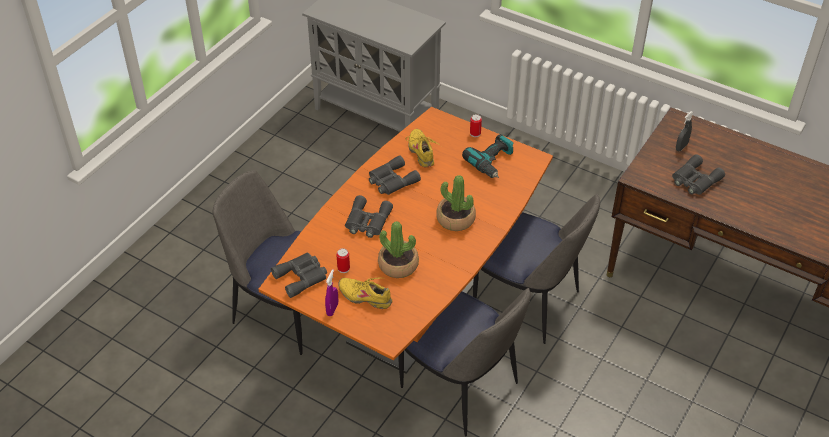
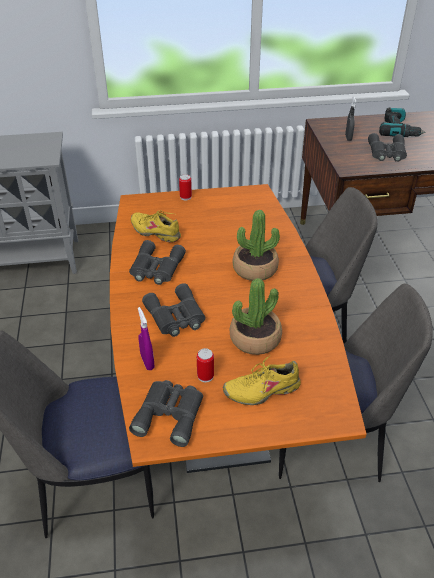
camera: 40 degrees left, 5 degrees down
(332, 309) = (244, 427): purple spray bottle -> purple spray bottle (147, 362)
(492, 162) = (227, 210): power drill -> power drill (398, 130)

